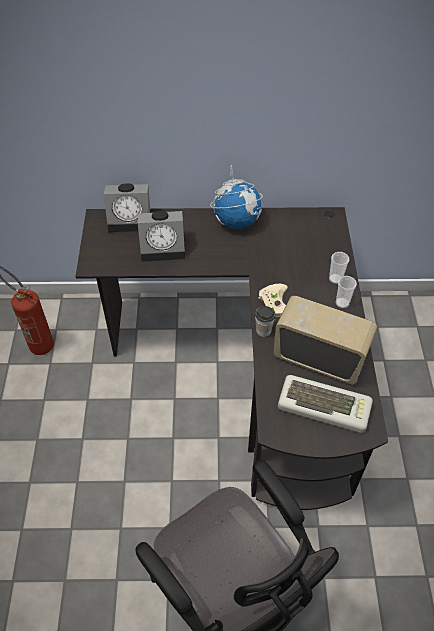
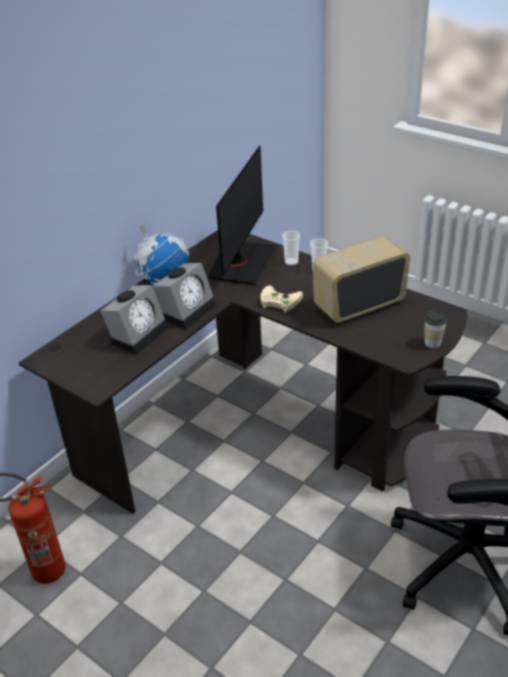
camera: 50 degrees left, 15 degrees down
(131, 219) = (76, 338): alarm clock -> alarm clock (187, 310)
(263, 330) = (300, 320): cup -> cup (432, 343)
(303, 249) = (241, 263): none -> monitor
(325, 406) = (407, 323): keyboard -> none

